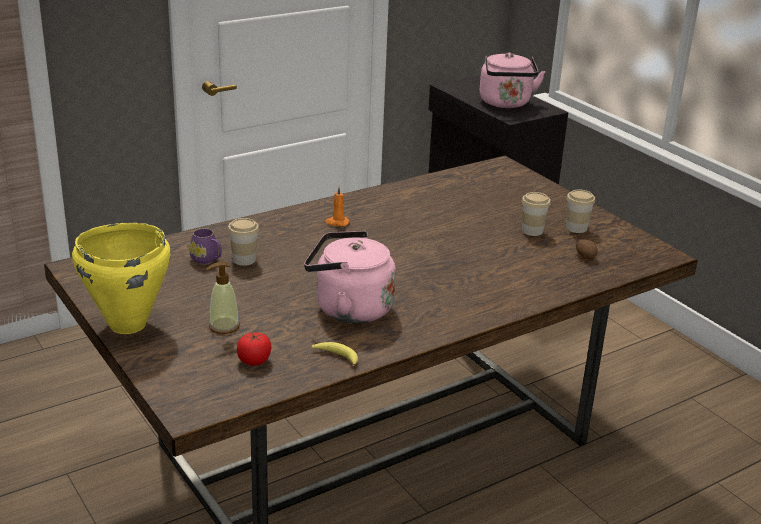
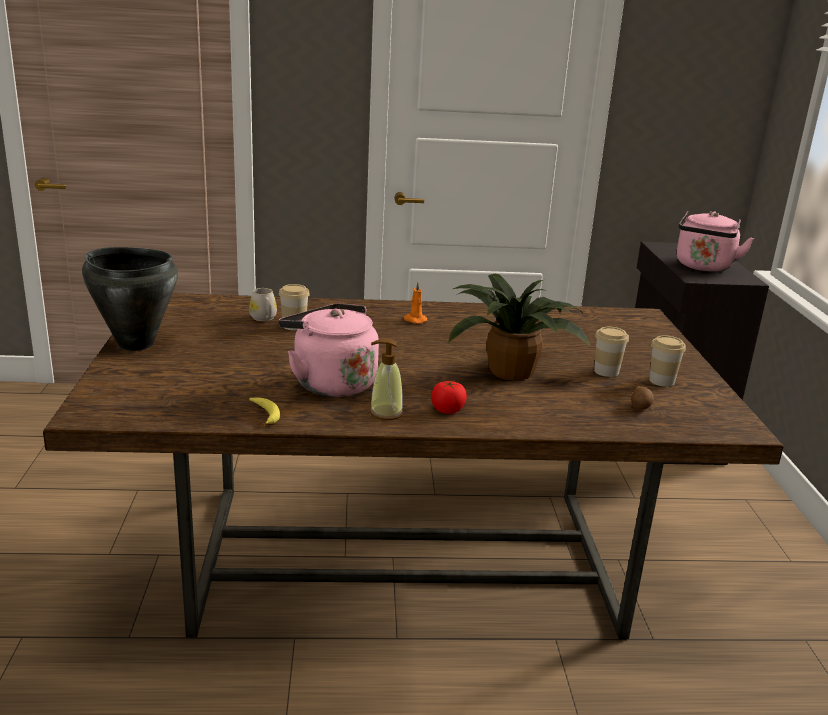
camera: 30 degrees right, 5 degrees down
(127, 324) = (135, 344): yellow cooking pot -> black cooking pot
(207, 260) = (264, 319): purple mug -> white mug
(224, 326) = (205, 366): soap dispenser -> soap dispenser (385, 413)
(254, 360) = (191, 396): tomato -> tomato (447, 410)
(467, 251) = (511, 370): none -> potted plant

